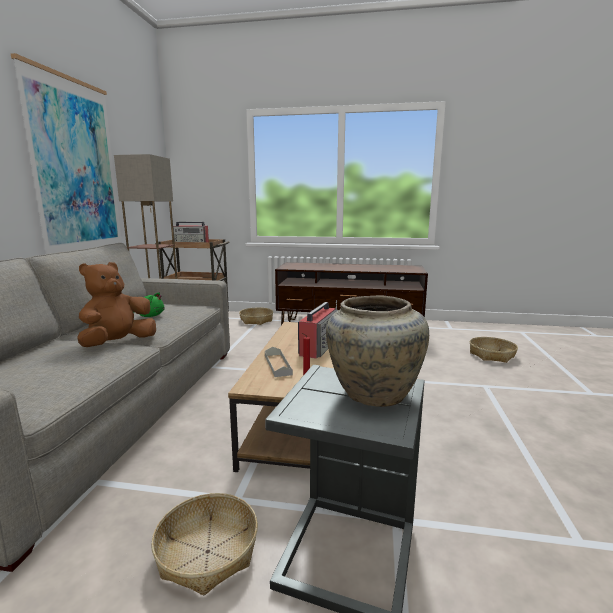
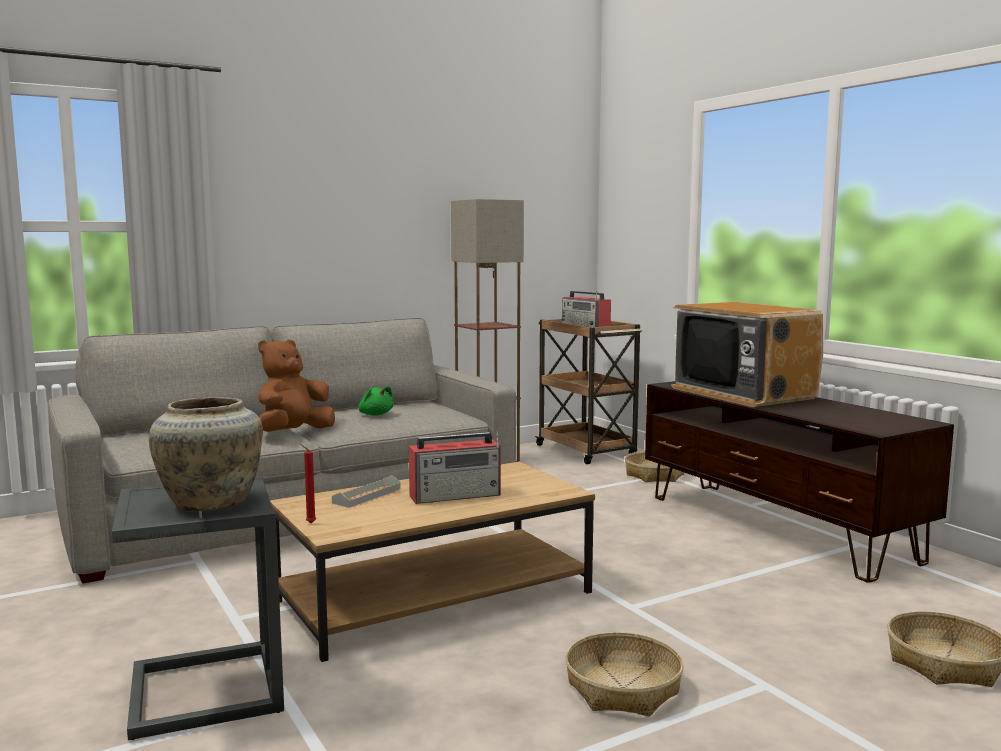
camera: 50 degrees right, 5 degrees down
(76, 171) = (406, 224): picture -> none
(118, 343) = (293, 433): brown plush toy -> brown plush toy turned 45 degrees counterclockwise
(207, 552) = (156, 634): basket -> basket (622, 688)
(326, 266) = (743, 393): none -> television

